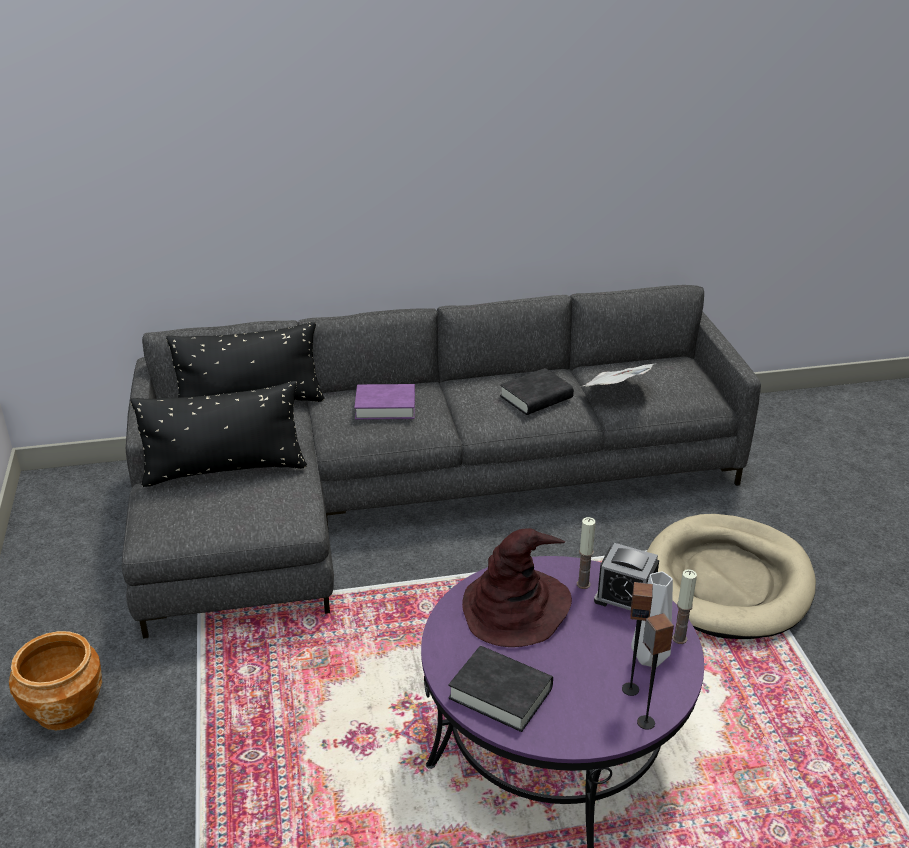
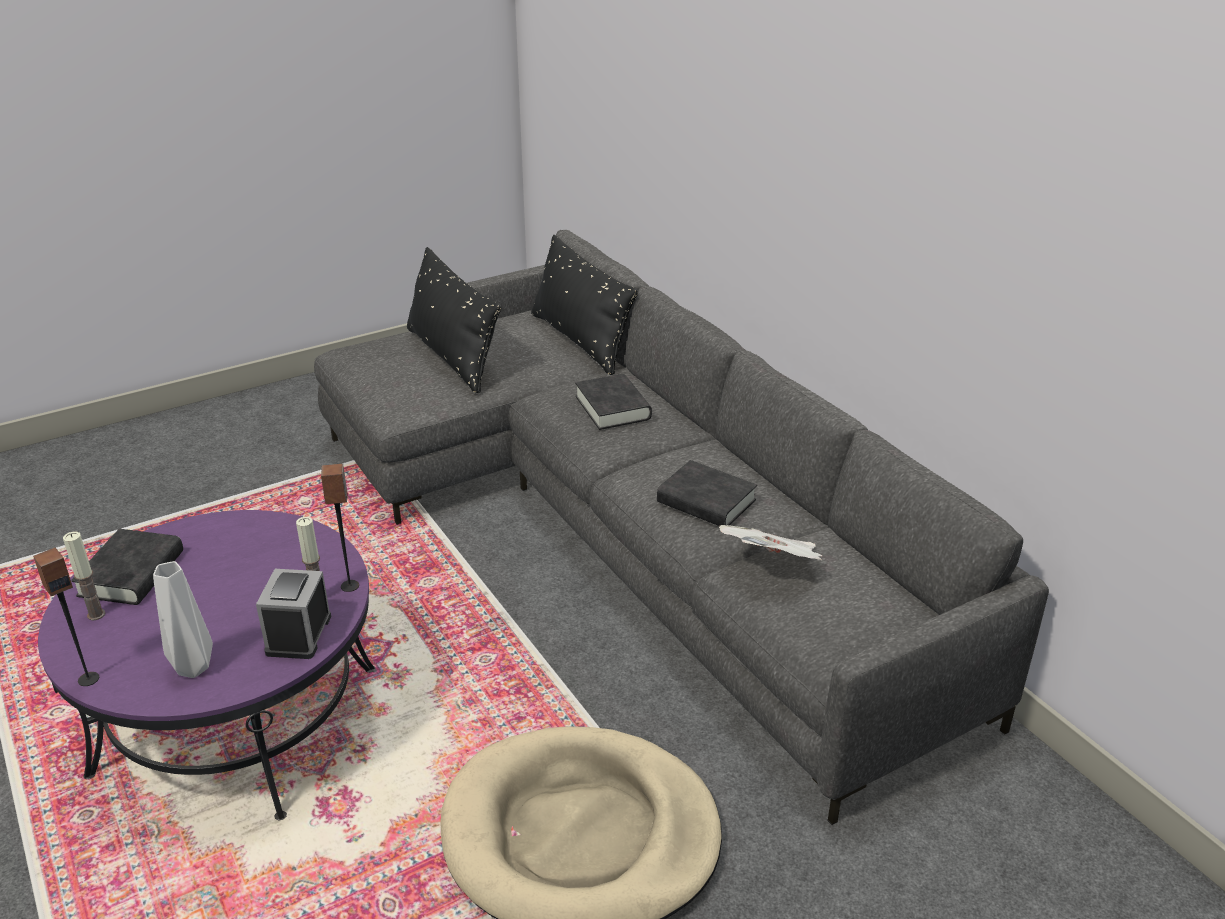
camera: 70 degrees right, 0 degrees up
(65, 708) = (243, 432): brown planter -> none
(385, 406) = (612, 408): purple book -> black book
(515, 608) = (265, 559): brown hat -> none
(630, 689) = (141, 660): speaker -> speaker (350, 586)
(679, 638) = (231, 687): candle -> candle (96, 614)

